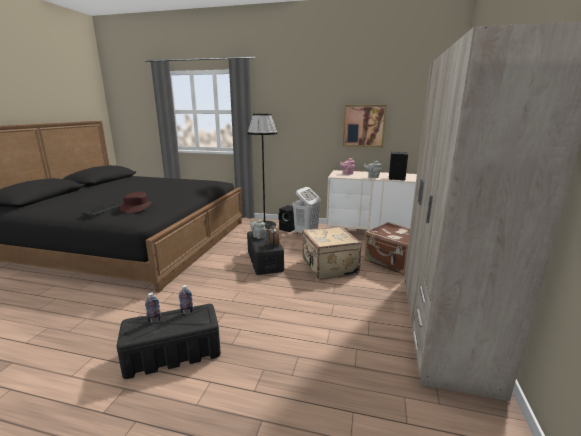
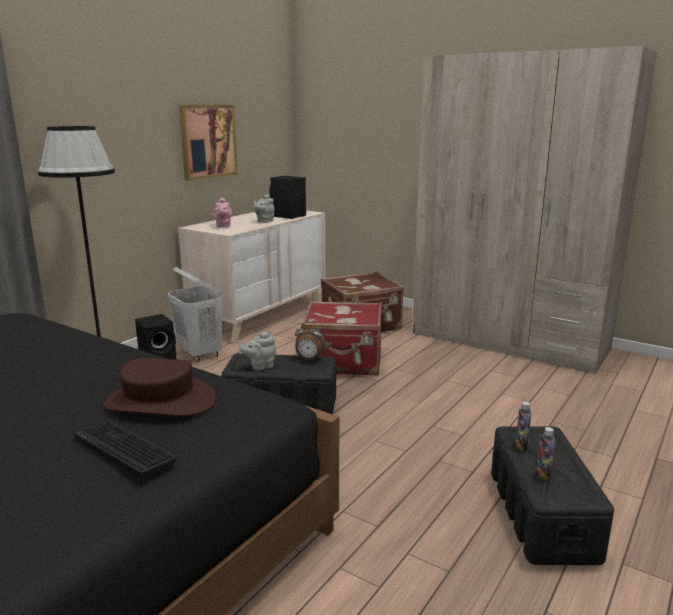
camera: 70 degrees left, 0 degrees up
(328, 267) = (344, 363): beige suitcase -> red suitcase

